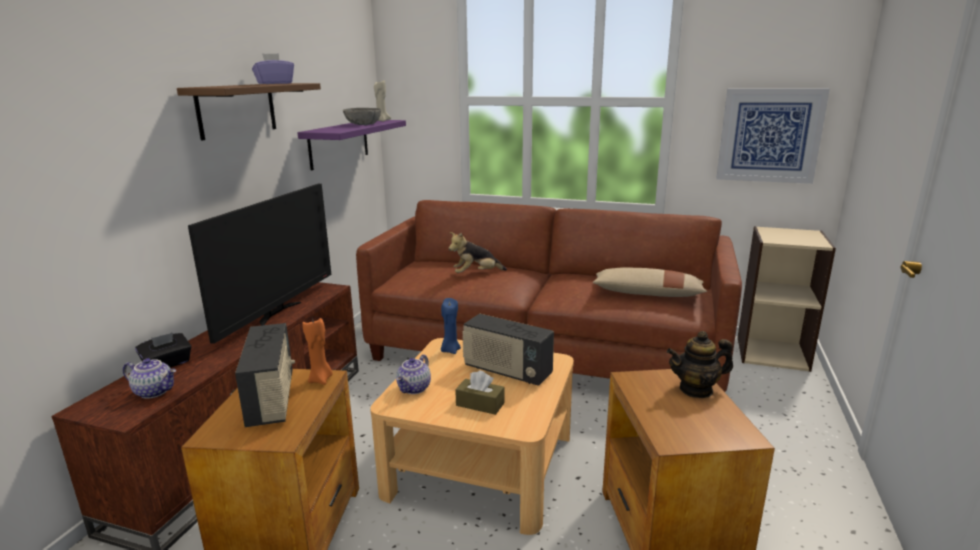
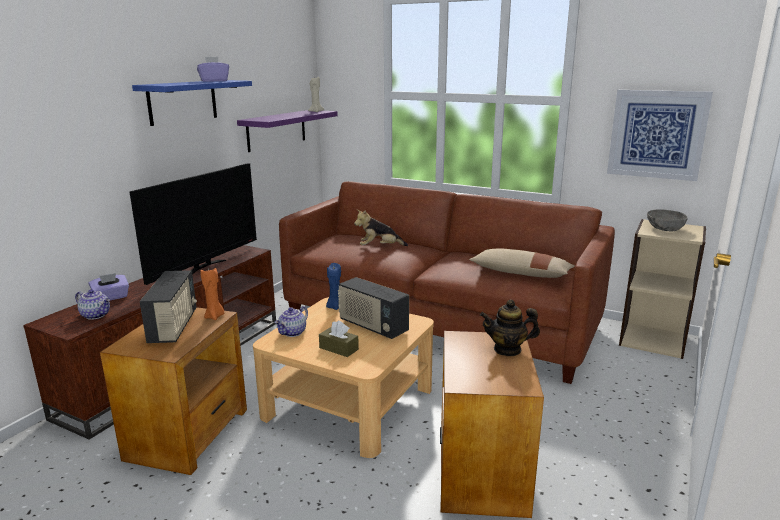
camera: 10 degrees right, 0 degrees up
(167, 364) = (111, 297): black tissue box -> purple tissue box
(237, 110) = (183, 102): brown shelf -> blue shelf
(363, 124) = (296, 114): grey bowl -> grey bowl (665, 228)

